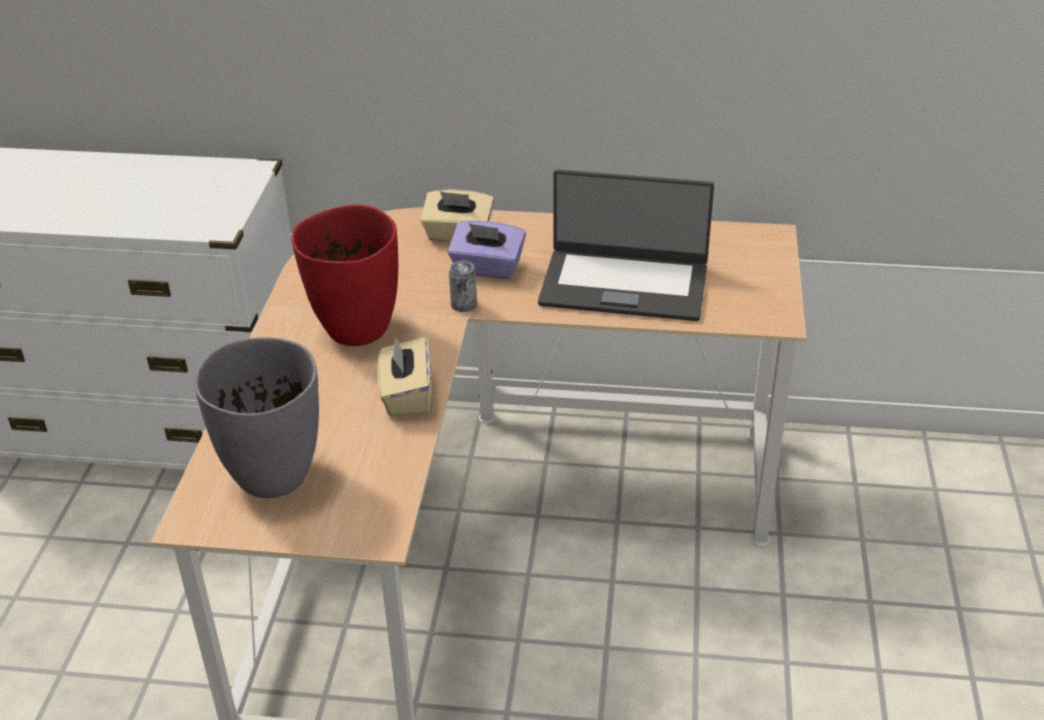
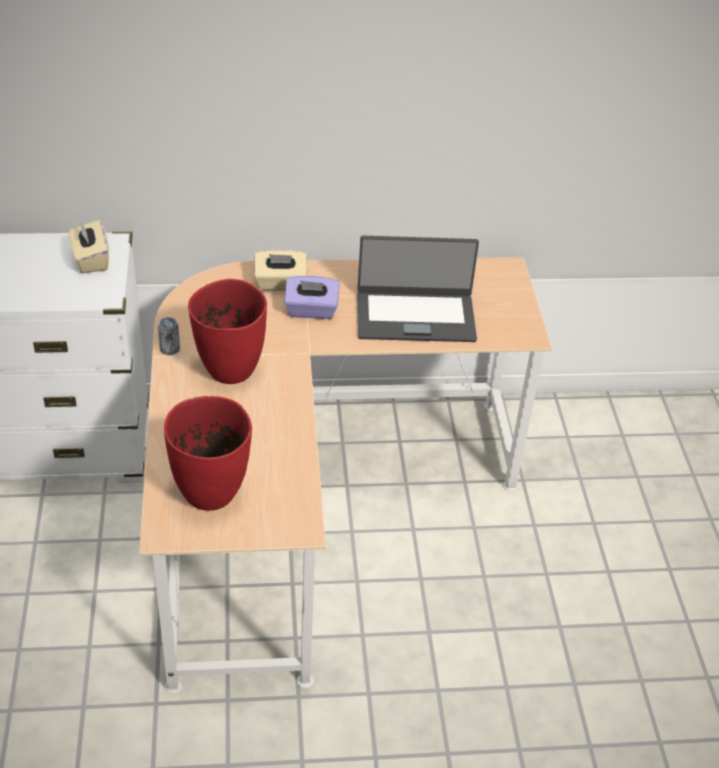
camera: 15 degrees left, 5 degrees up
(274, 477) = (211, 493): grey vase -> red vase
(406, 396) = (285, 420): beige tissue box -> beige tissue box (91, 260)
(464, 305) = (303, 343): can -> can (170, 349)

